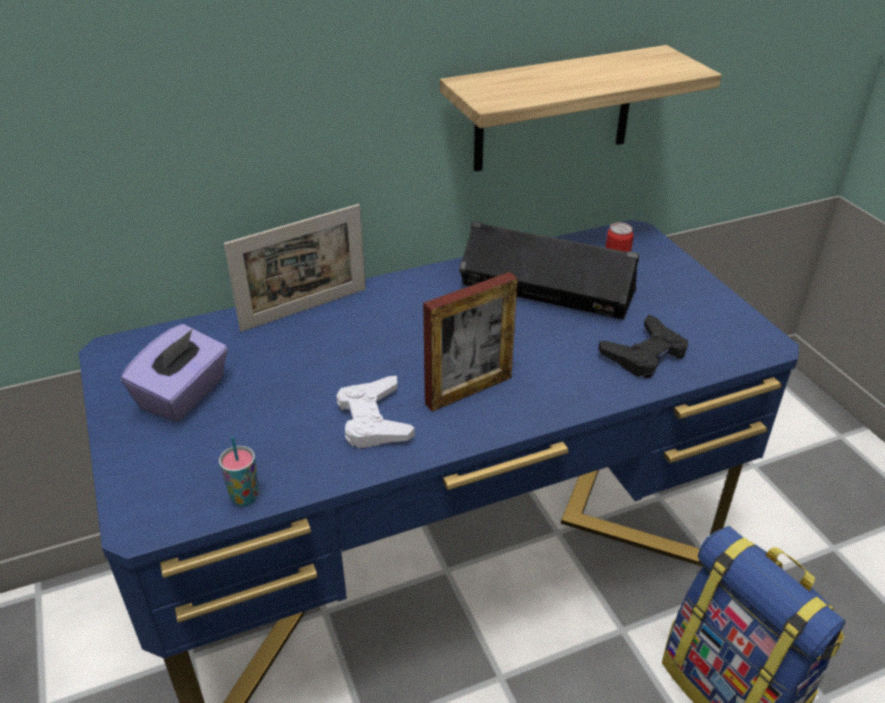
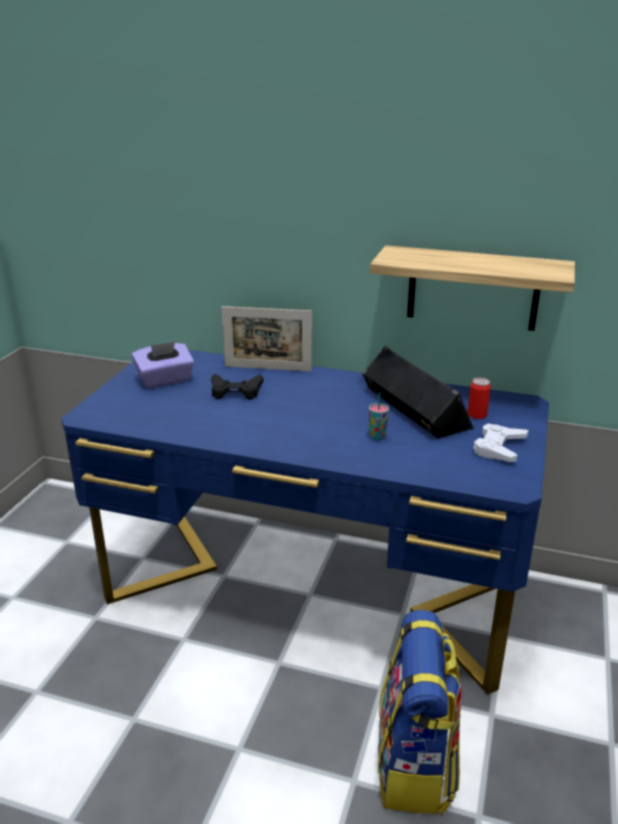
camera: 40 degrees right, 10 degrees down
(245, 497) = (133, 426): cup -> cup (377, 436)
(374, 419) = (229, 423): white game controller -> white game controller (499, 448)
(468, 390) = (293, 432): picture frame -> none
(644, 354) = (422, 458): black game controller -> black game controller (235, 391)

